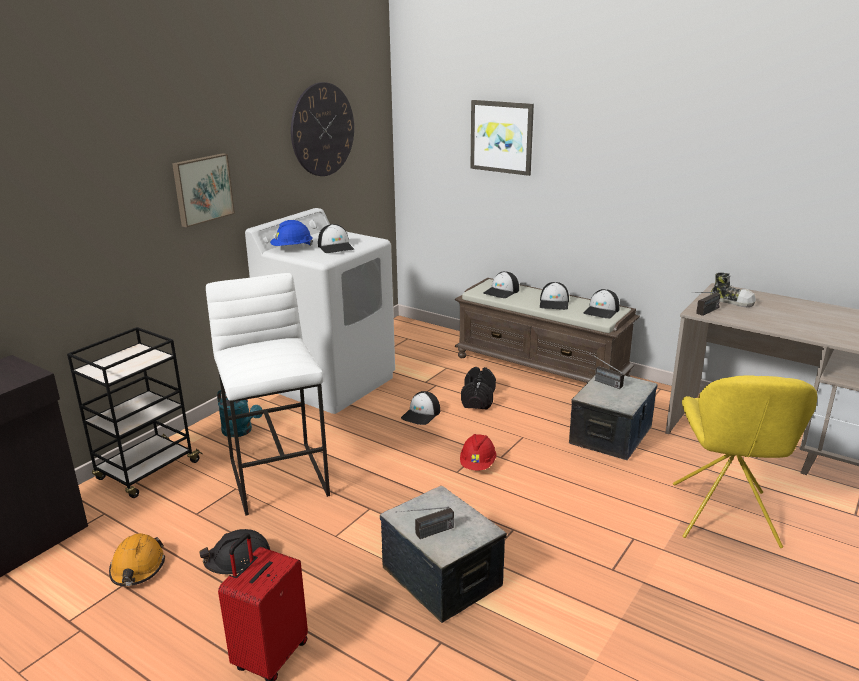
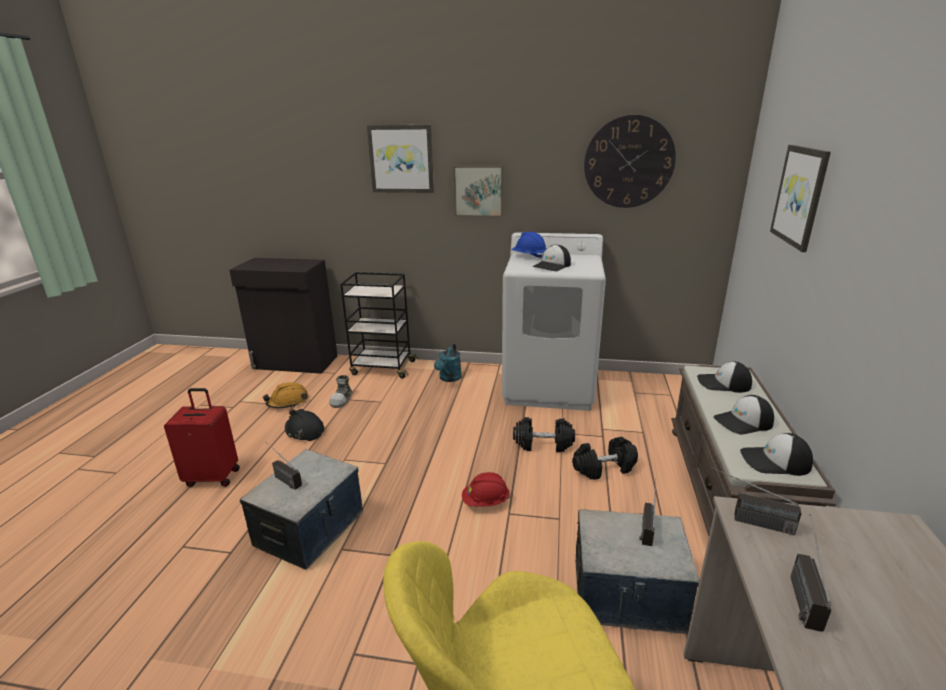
camera: 65 degrees right, 0 degrees up
(106, 167) = (401, 159): none -> picture
(280, 477) = (403, 412): white stool -> none
(421, 414) = (543, 444): cap -> black dumbbell
(732, 301) = (855, 549): shoe -> shoe (342, 399)
(754, 319) = (799, 588): none -> radio

